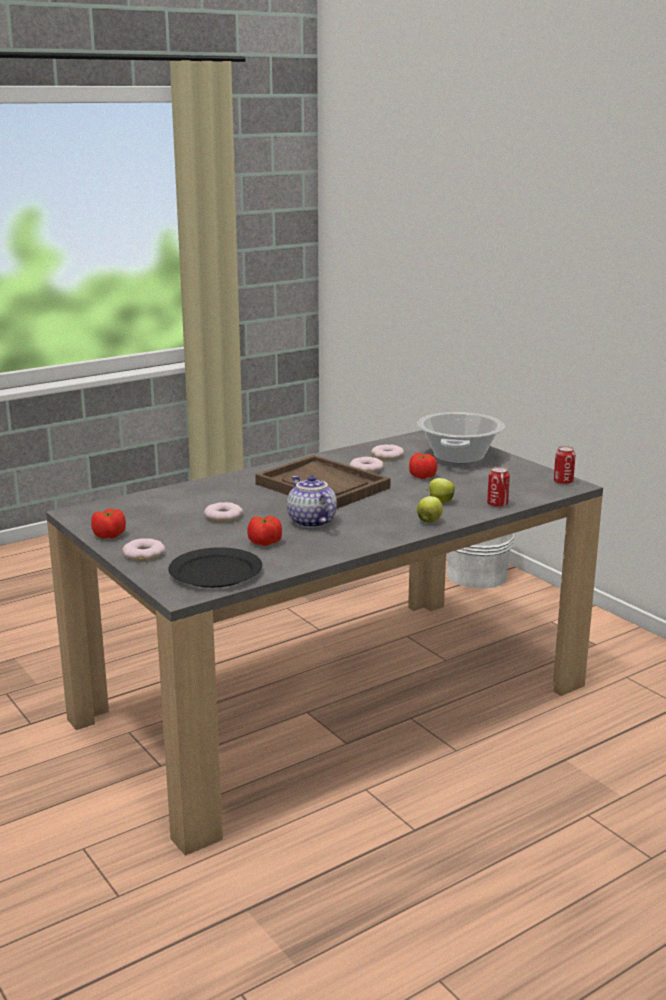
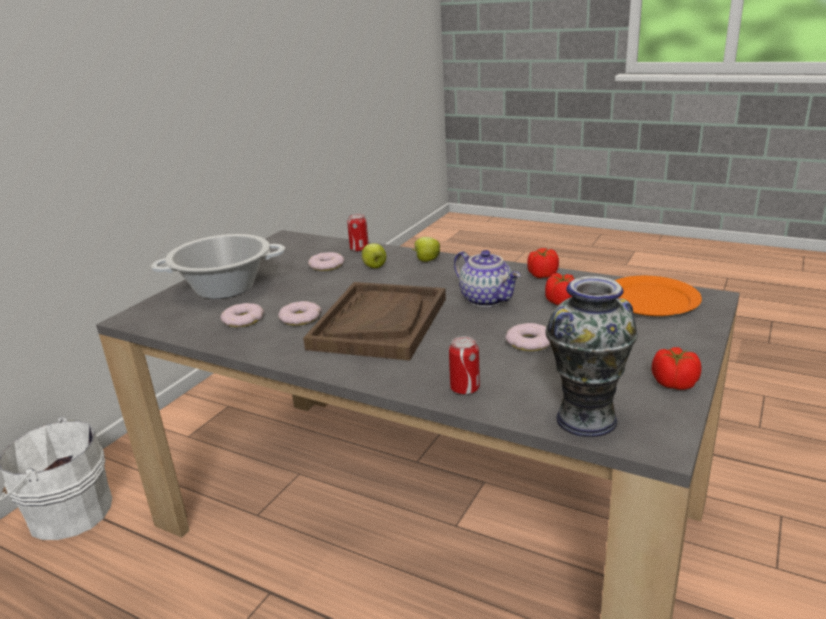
camera: 115 degrees left, 5 degrees up
(121, 505) = (586, 420): none -> vase
(144, 554) = (677, 344): donut -> donut (326, 265)
(216, 572) = (650, 300): black plate -> orange plate
(310, 522) = (487, 299): teapot -> teapot turned 75 degrees counterclockwise
(422, 476) = (305, 288): tomato -> tomato (542, 275)
(563, 482) = (279, 241): can -> can (465, 388)

